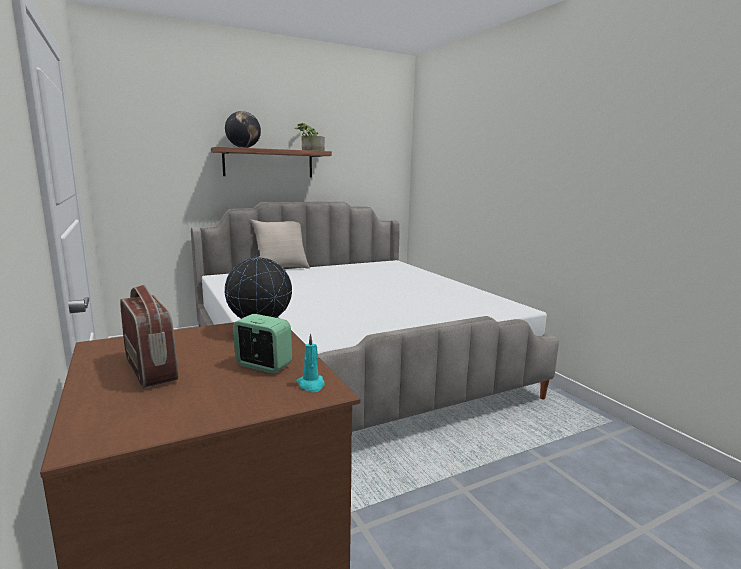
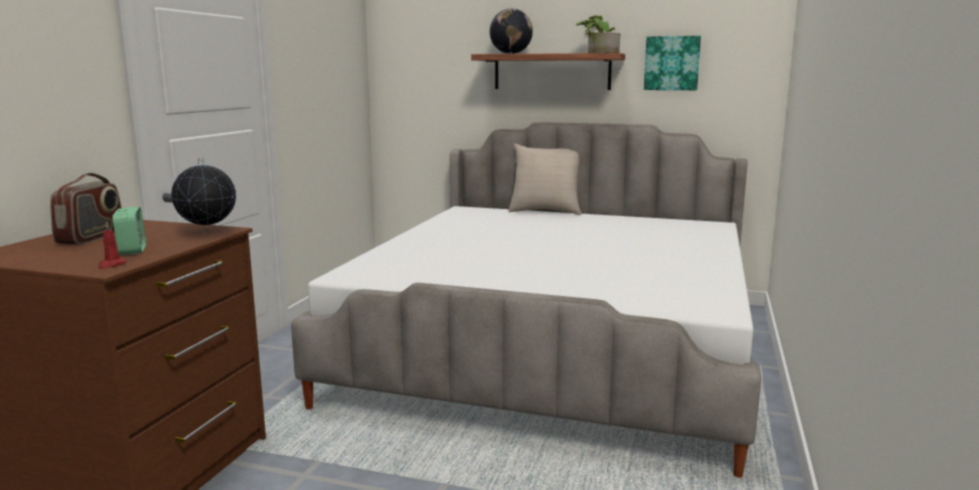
camera: 45 degrees right, 0 degrees up
(311, 385) = (111, 265): turquoise candle -> red candle
(349, 159) = (672, 63): none -> picture

